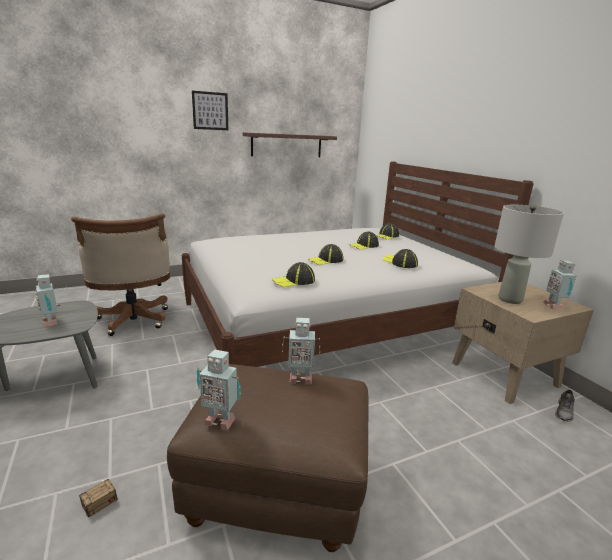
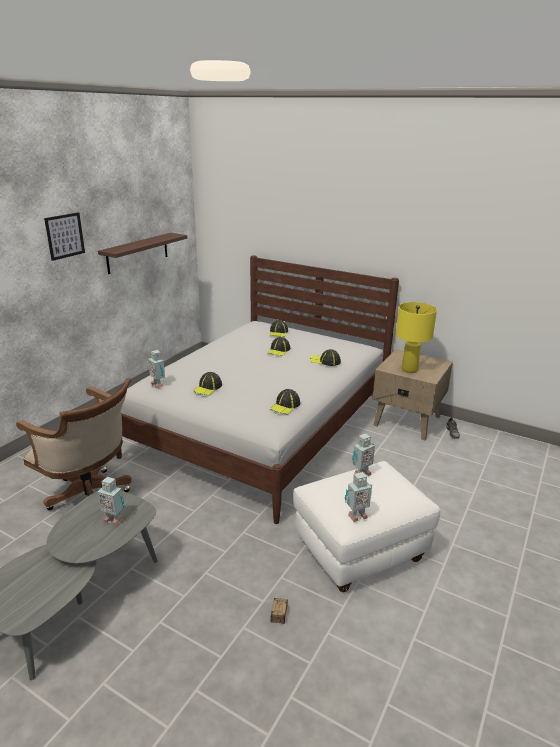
camera: 35 degrees left, 5 degrees up
(278, 485) = (360, 548): brown ottoman -> white ottoman
(325, 260) = (276, 377): cap -> cap (207, 388)
(510, 299) = (409, 370): grey table lamp -> yellow table lamp
(554, 306) = (433, 366): toy robot -> toy robot (158, 385)

